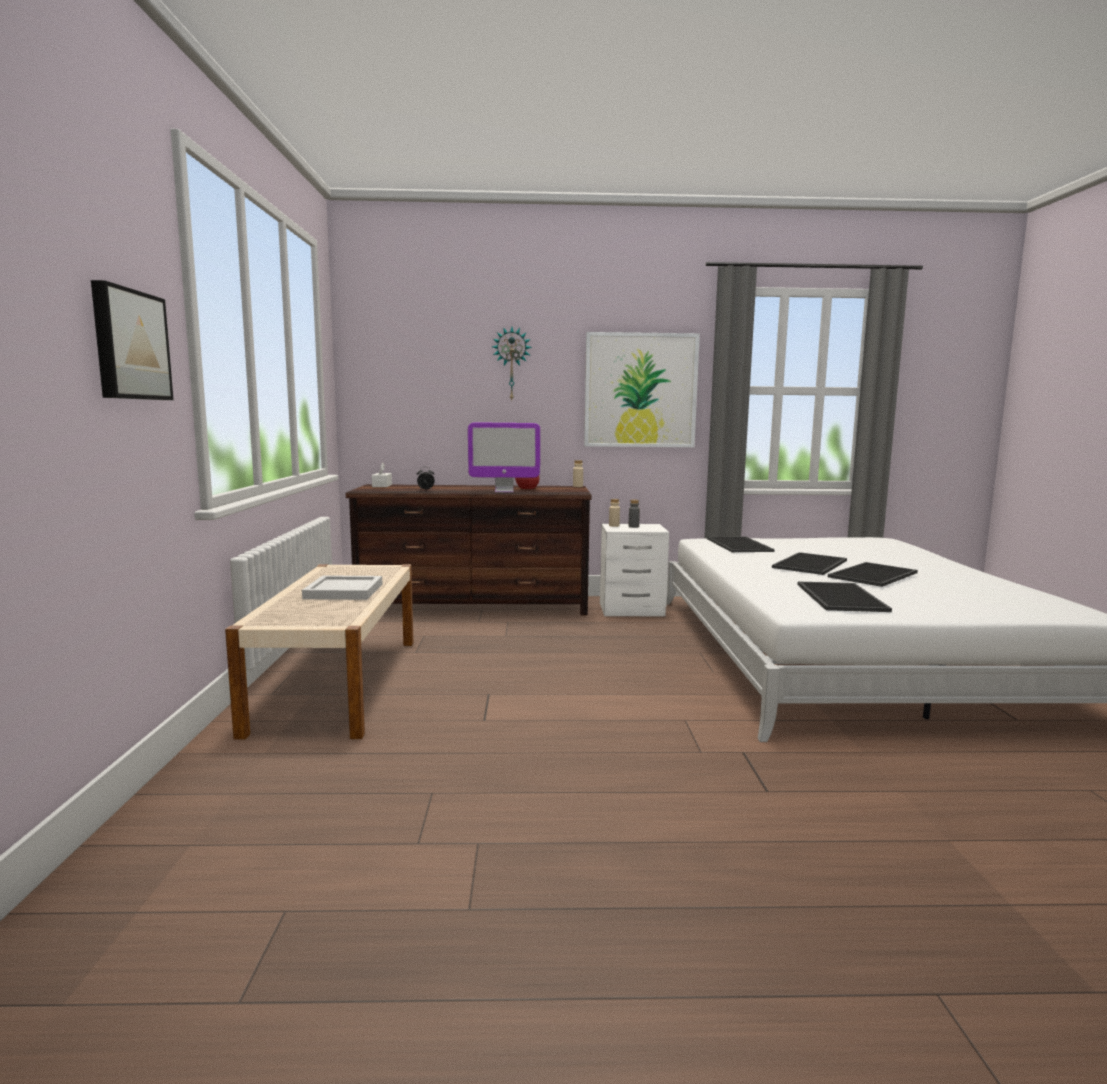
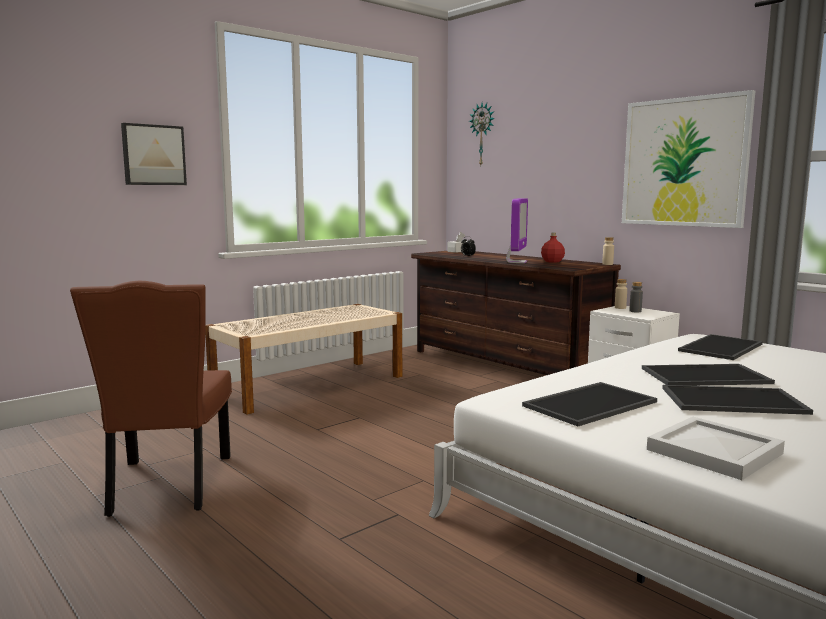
camera: 50 degrees right, 0 degrees up
(343, 591) = (309, 319): white tray -> white tray (713, 450)
(504, 491) = (516, 262): monitor -> monitor turned 120 degrees counterclockwise
(504, 843) = (169, 482): none -> brown chair
(511, 364) = (565, 142): wall clock -> wall clock (483, 134)

